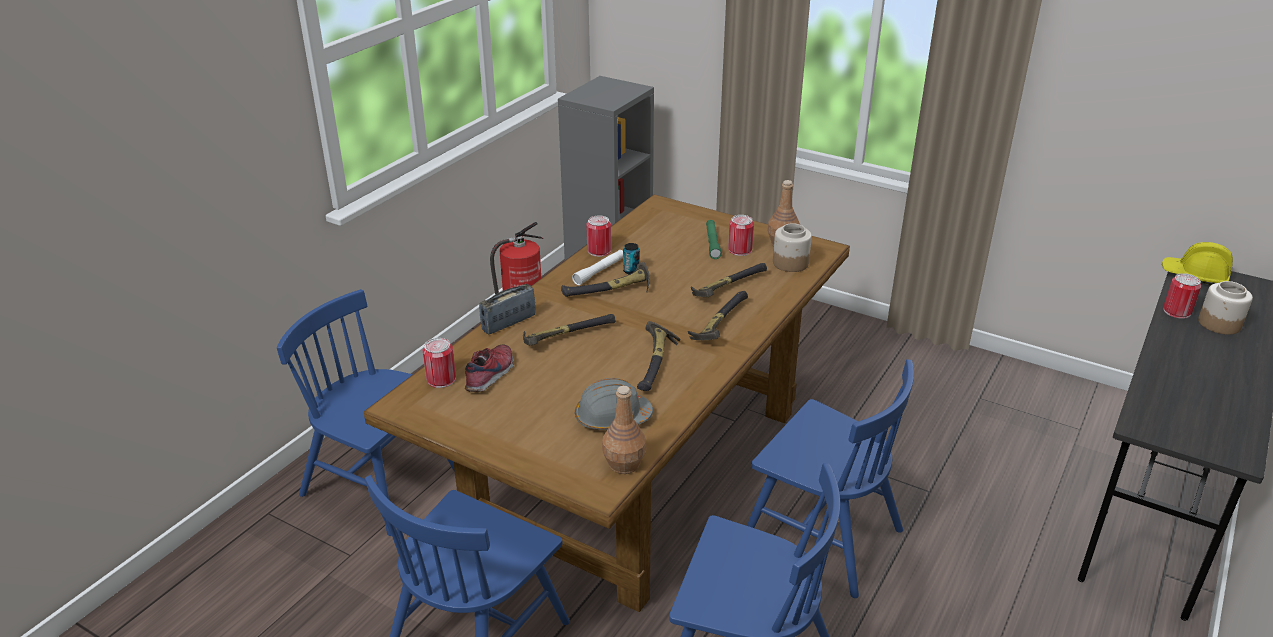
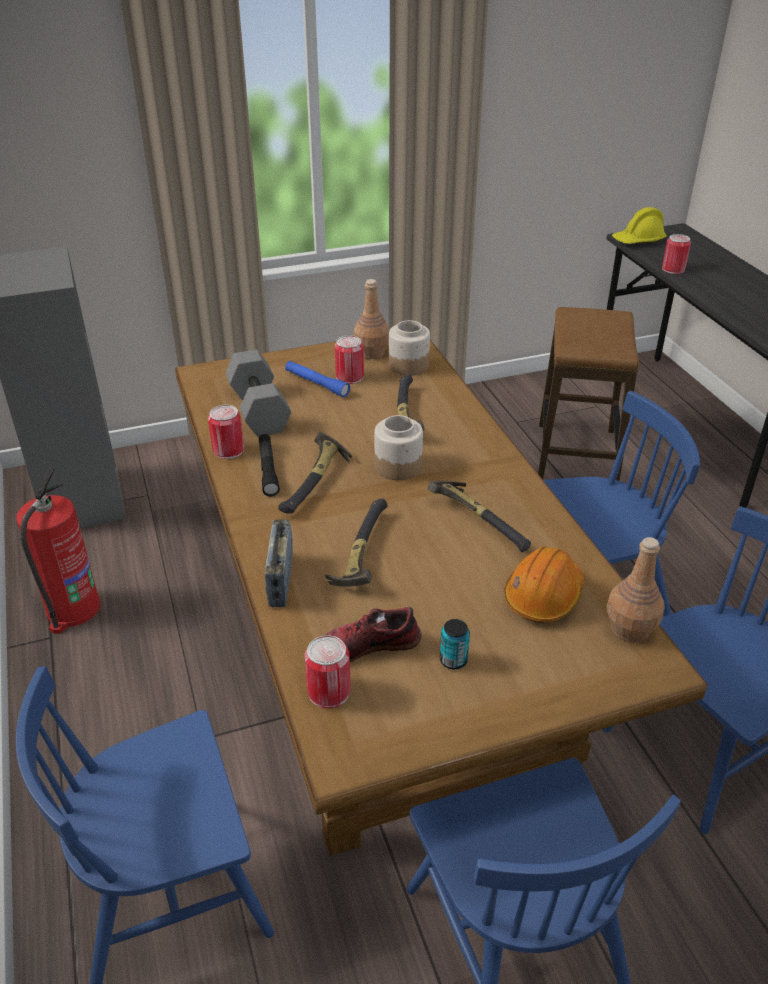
camera: 50 degrees left, 5 degrees up
(491, 375) = (368, 645): shoe -> shoe turned 75 degrees counterclockwise
(599, 271) = (268, 470): white flashlight -> black flashlight
(612, 418) = (543, 596): grey hard hat -> orange hard hat
(631, 271) = (296, 451): can -> can (453, 660)
(652, 239) = (257, 409): none -> grey dumbbell
(712, 243) = (316, 384): green flashlight -> blue flashlight
(718, 325) = (458, 452): hammer -> none
(987, 450) = (576, 456): none -> stool
(1219, 324) = (703, 265): jar -> jar (398, 466)

